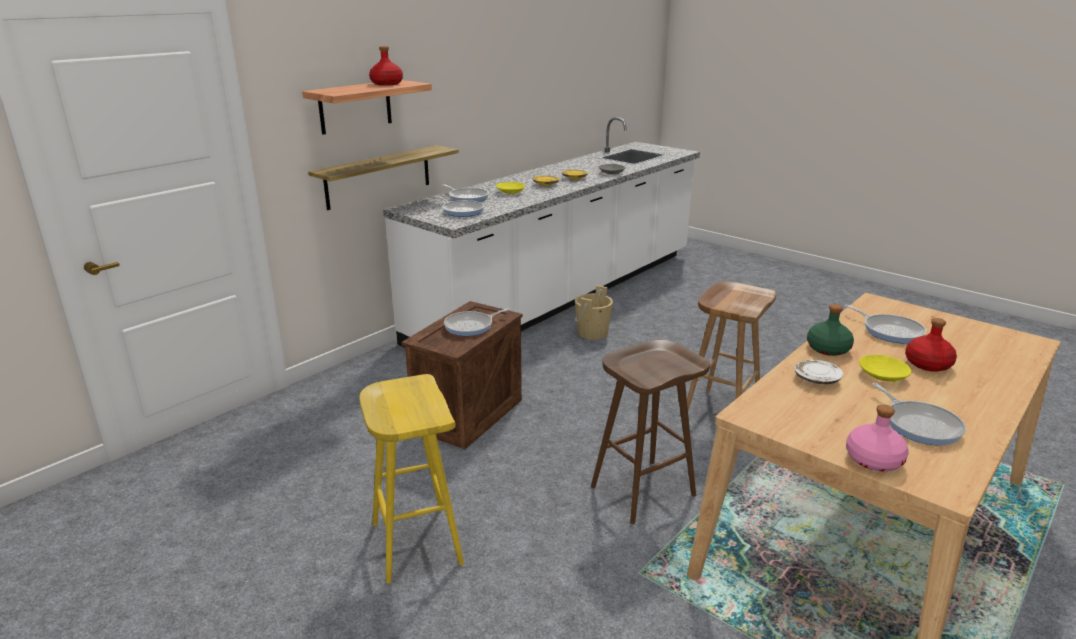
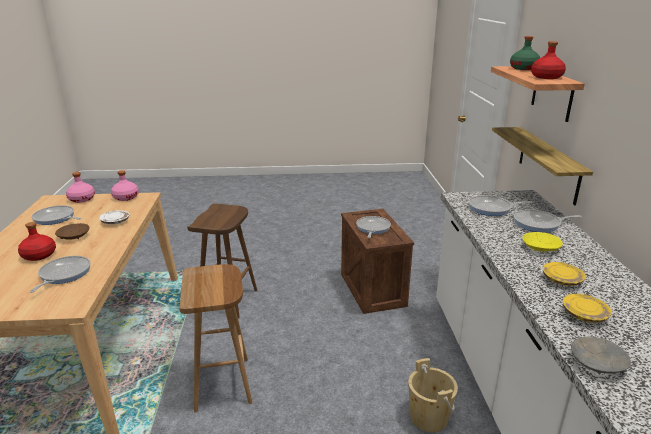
camera: 135 degrees right, 0 degrees up
(415, 542) = (298, 240): yellow stool -> none
(784, 428) = (125, 197): none -> pink bottle
(827, 349) = (112, 242): green bottle -> green bottle (524, 68)
(882, 376) = (74, 236): yellow bowl -> brown bowl
(890, 331) = (63, 274): frying pan -> frying pan turned 90 degrees clockwise

